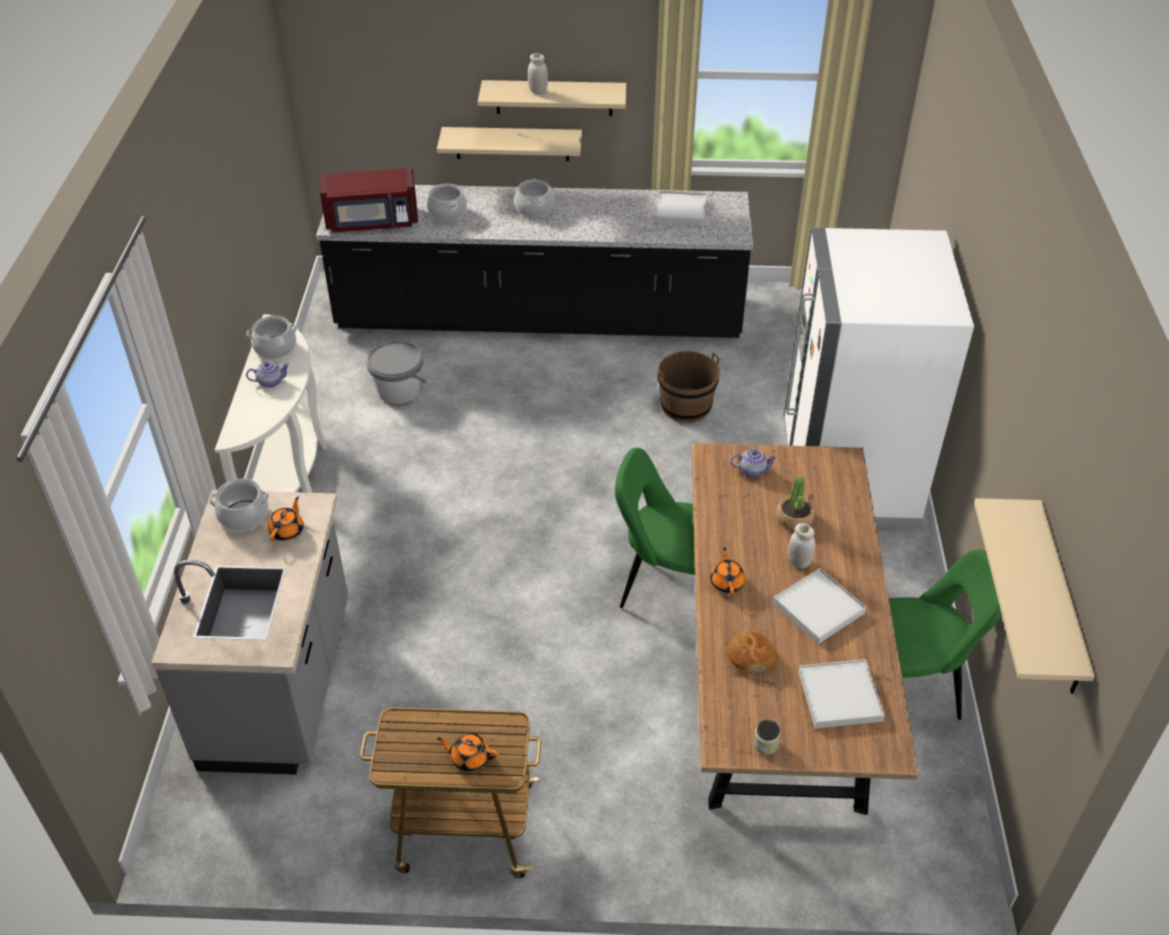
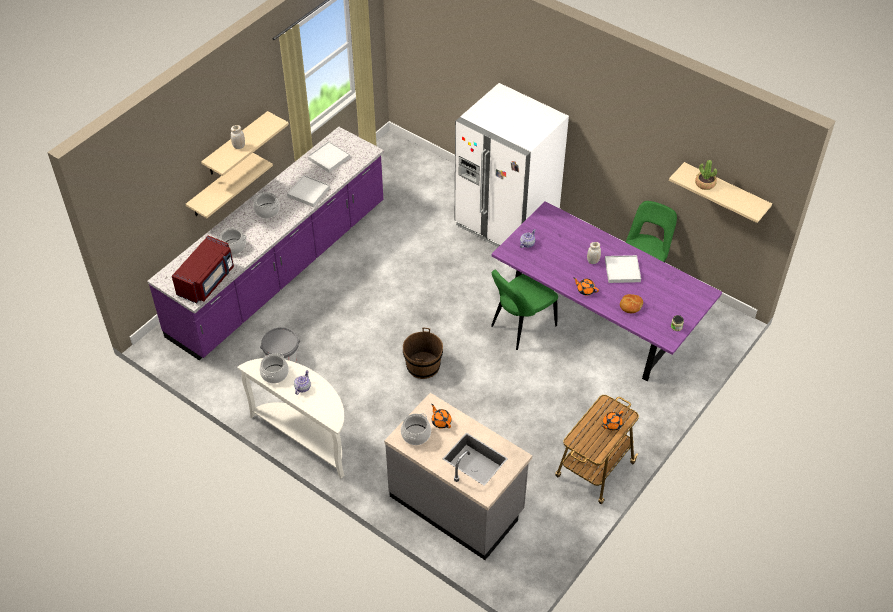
camera: 55 degrees left, 5 degrees up
(539, 316) = (280, 269): black counter -> purple counter
(685, 405) = (407, 251): brown bucket -> brown bucket (423, 366)
(775, 675) = (598, 319): brown dining table -> purple dining table
(794, 518) = (567, 247): potted plant -> potted plant (705, 183)
(840, 696) = (670, 291): white tray -> white tray (308, 192)

